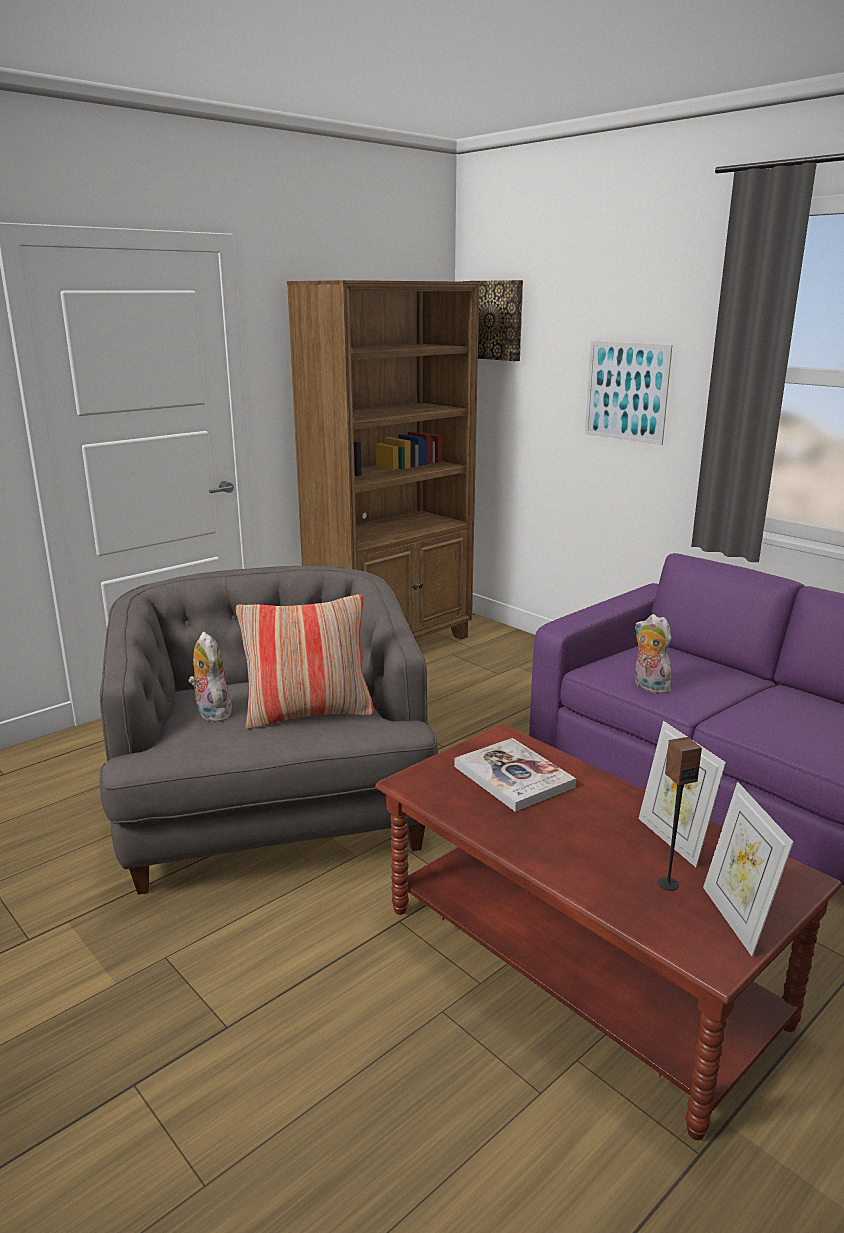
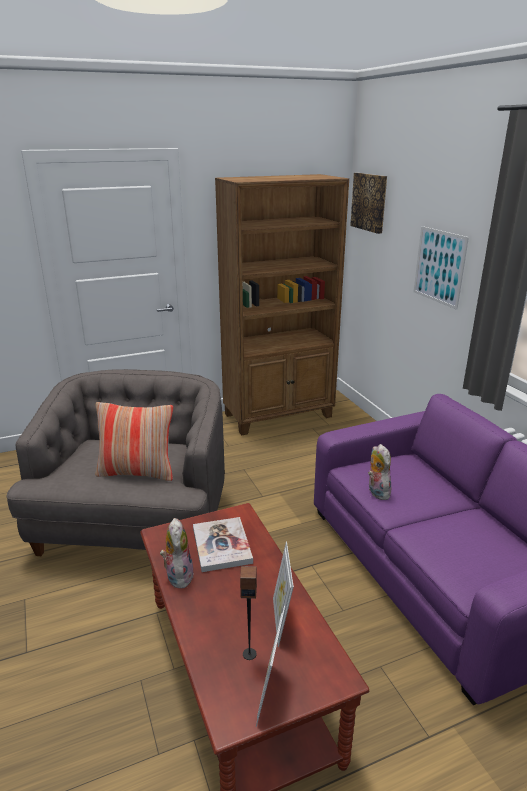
camera: 20 degrees right, 5 degrees up
(211, 713) = (87, 460): plush toy -> plush toy (178, 575)

